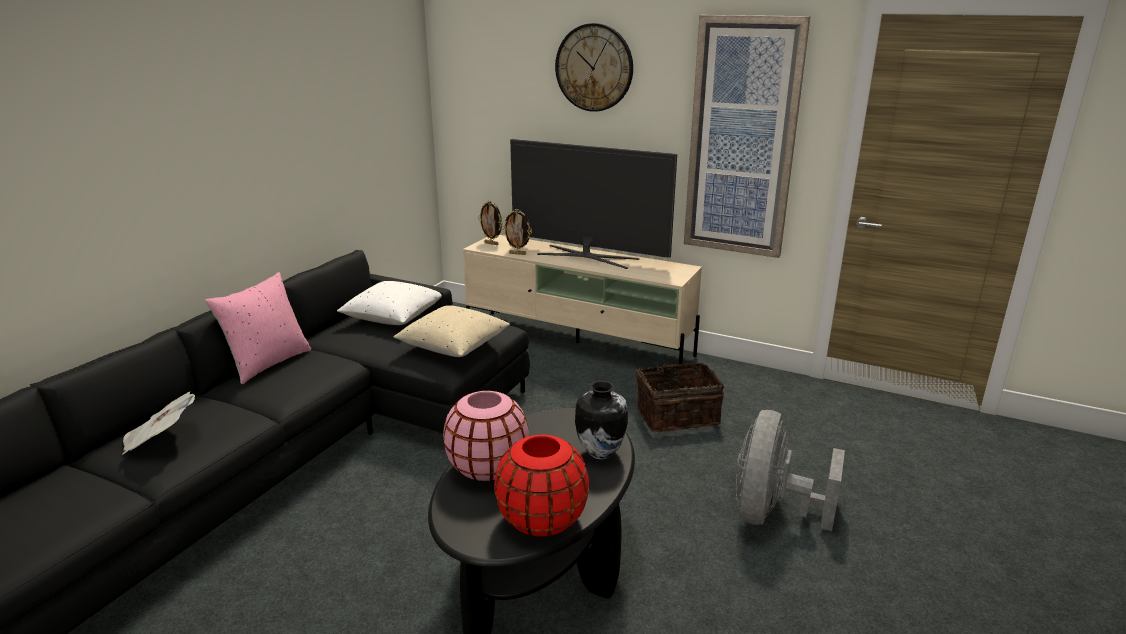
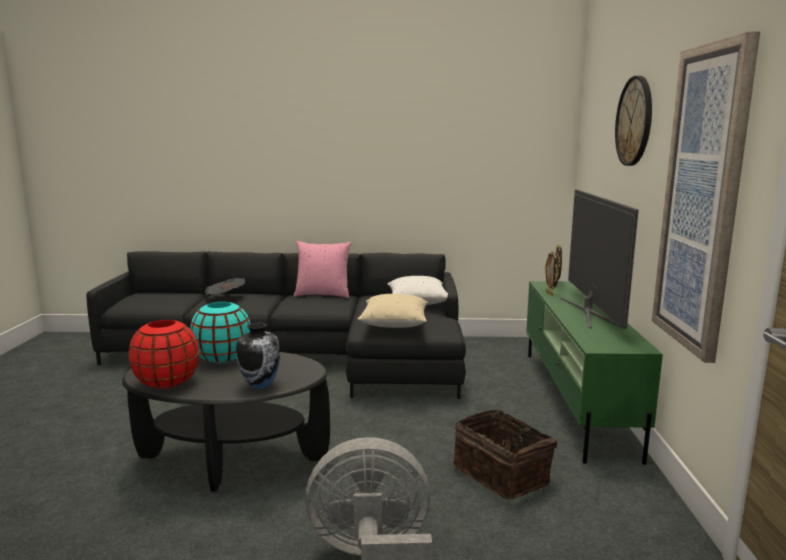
camera: 65 degrees right, 10 degrees down
(487, 468) = (222, 358): pink vase -> turquoise vase
(578, 342) = (575, 400): beige tv stand -> green tv stand

